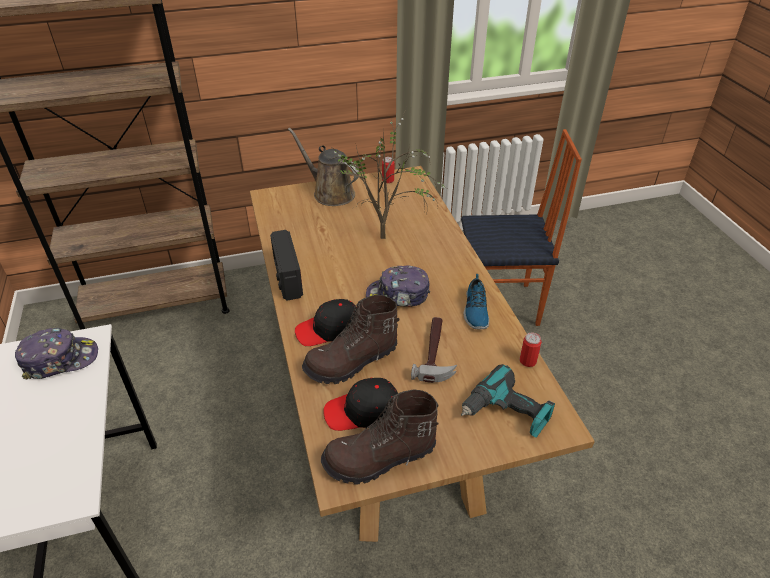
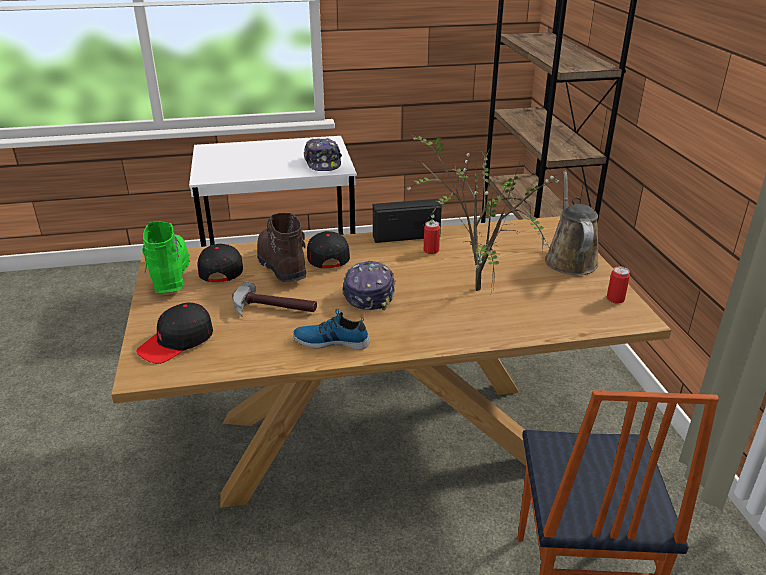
camera: 95 degrees right, 10 degrees down
(330, 193) = (569, 259): brown watering can -> brown watering can turned 45 degrees counterclockwise
(380, 458) = (169, 274): brown boot -> green boot
(506, 413) = (177, 342): power drill -> black cap
(527, 361) = (239, 367): can -> can (431, 250)

